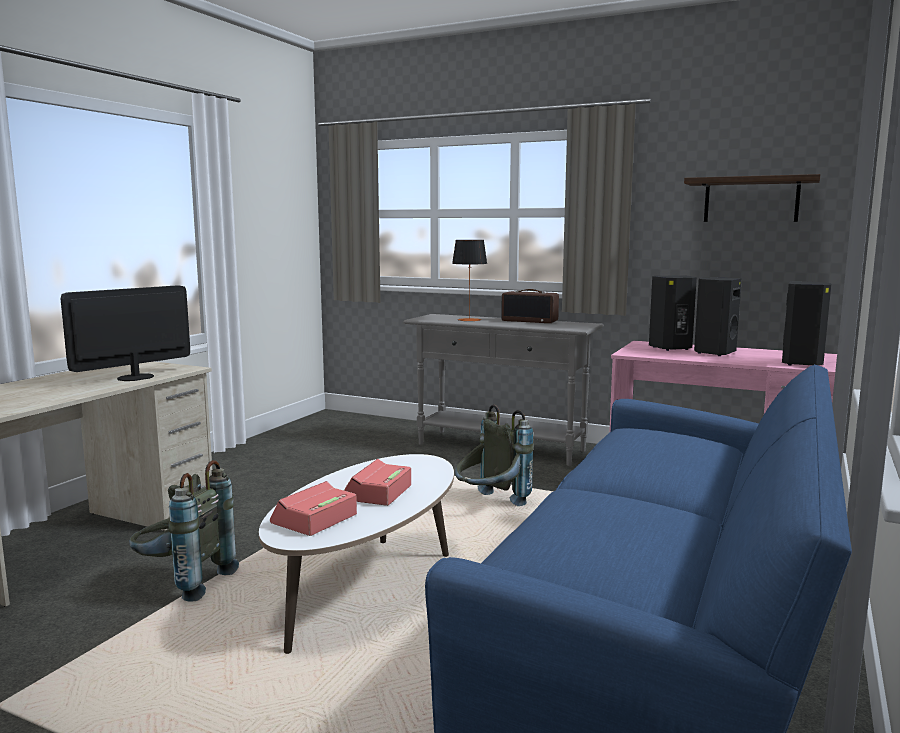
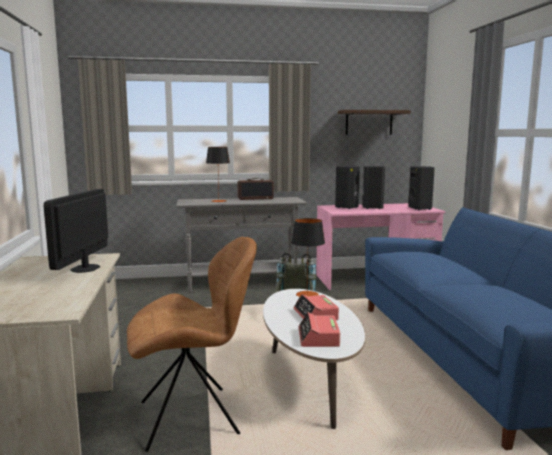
camera: 35 degrees left, 0 degrees up
(183, 583) = (193, 417): grey backpack -> brown chair
(429, 466) = (307, 294): none -> table lamp

